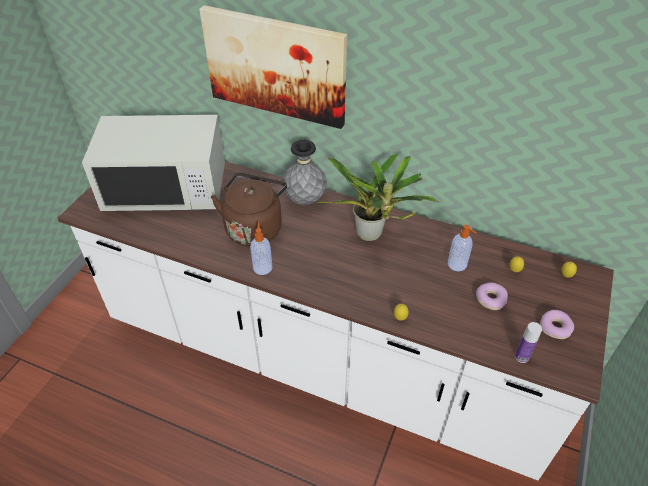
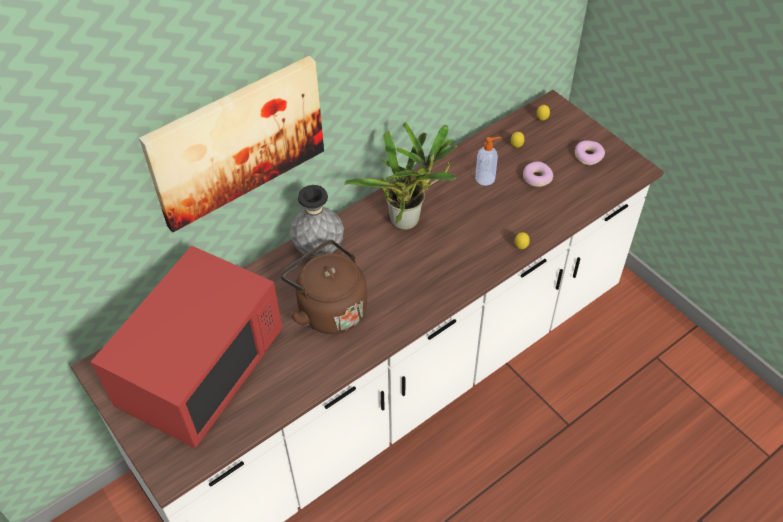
camera: 60 degrees left, 5 degrees up
(167, 190) = (201, 369): white microwave -> red microwave
(262, 267) = (391, 323): soap dispenser -> none
(521, 357) = (603, 191): bottle -> none

